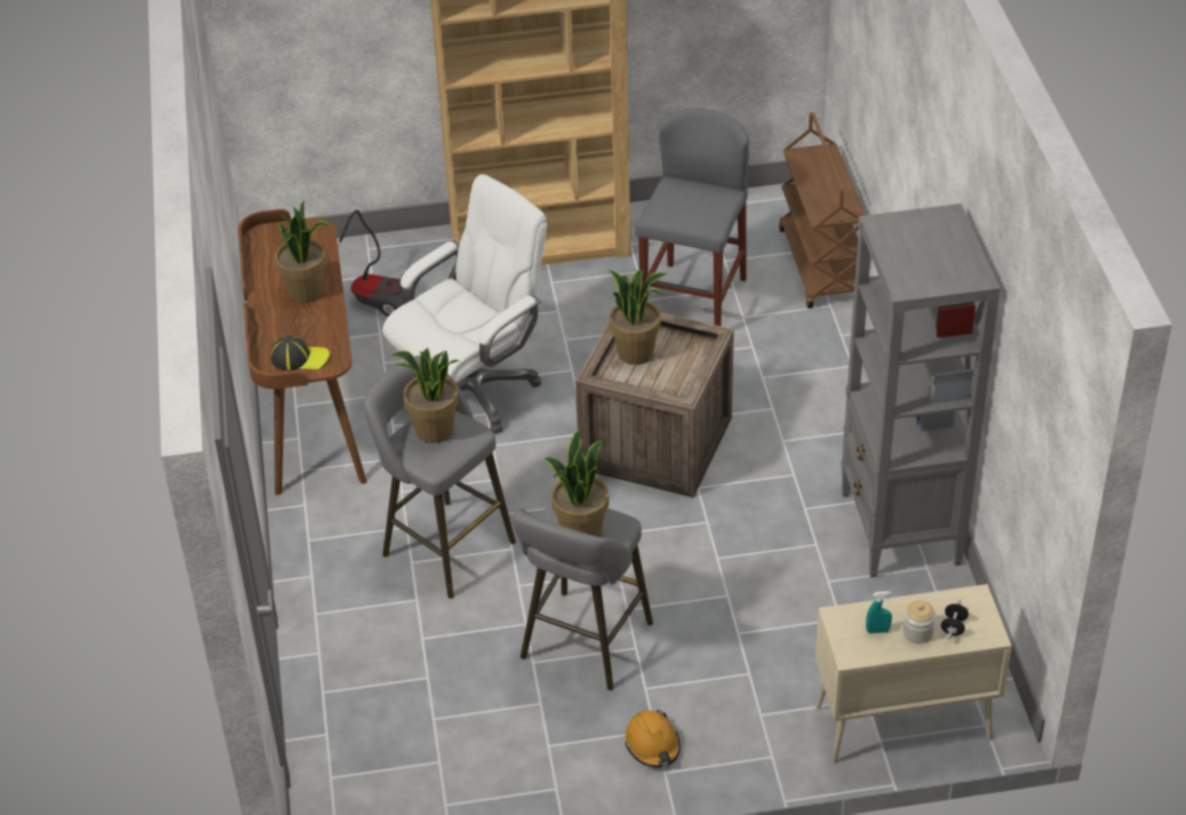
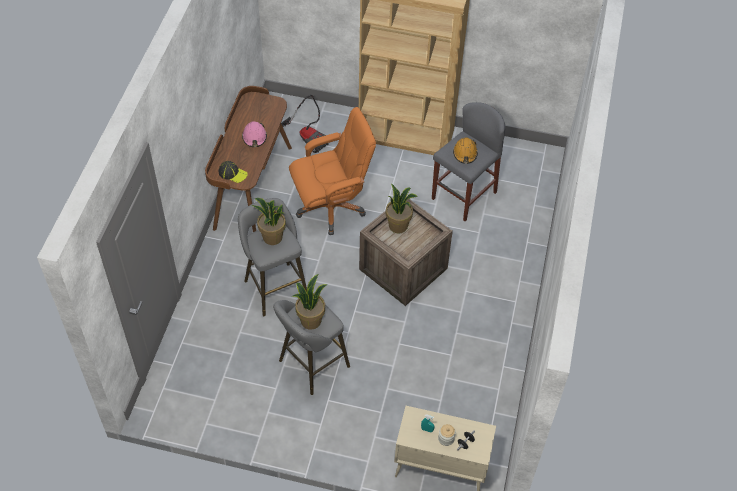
camera: 20 degrees right, 10 degrees up
(306, 292) = (254, 137): potted plant -> pink hard hat
(473, 390) = (331, 207): white office chair -> orange office chair
(653, 745) = (315, 431): orange hard hat -> orange hard hat (465, 153)
(820, 266) = (538, 198): brown cart -> none
(900, 530) = (497, 363): grey bookcase -> none

